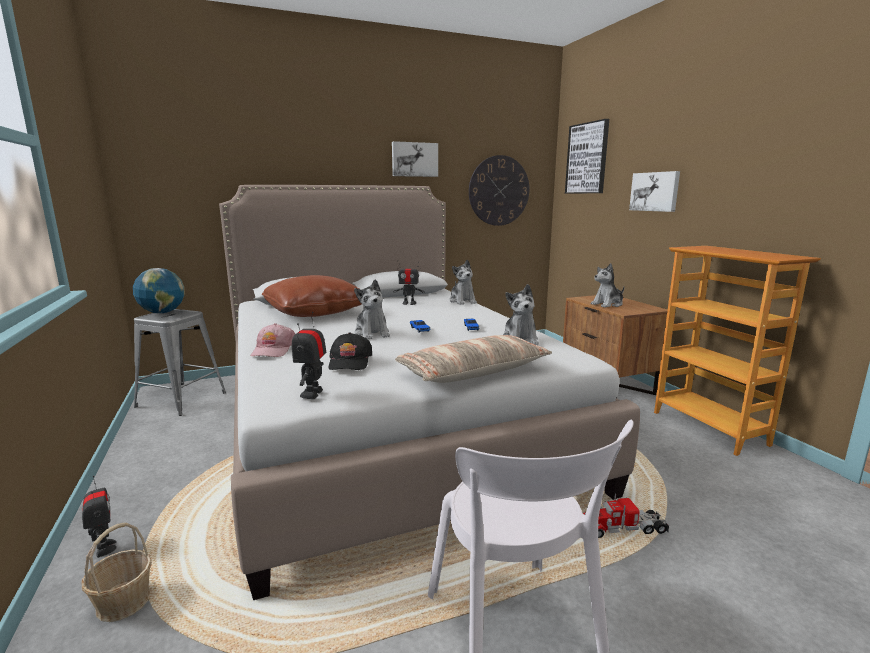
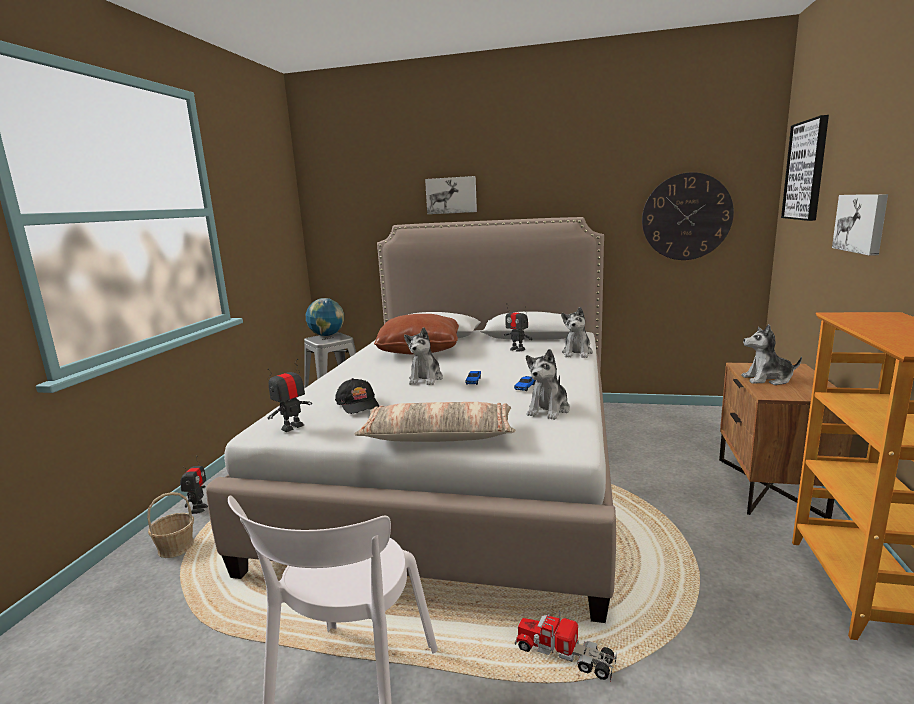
camera: 35 degrees right, 0 degrees up
(273, 349) = (332, 382): pink cap -> none
(350, 361) = (358, 404): black cap -> black cap turned 60 degrees counterclockwise
(414, 159) = (572, 187): picture -> picture (451, 195)

